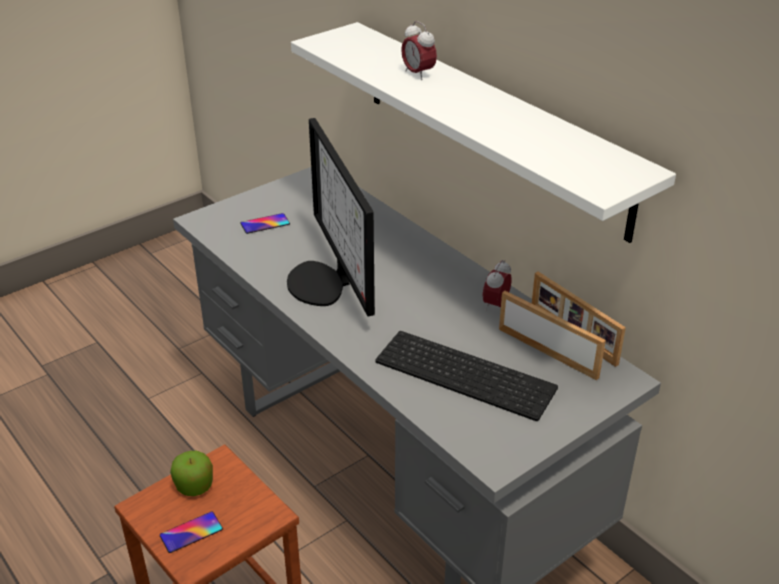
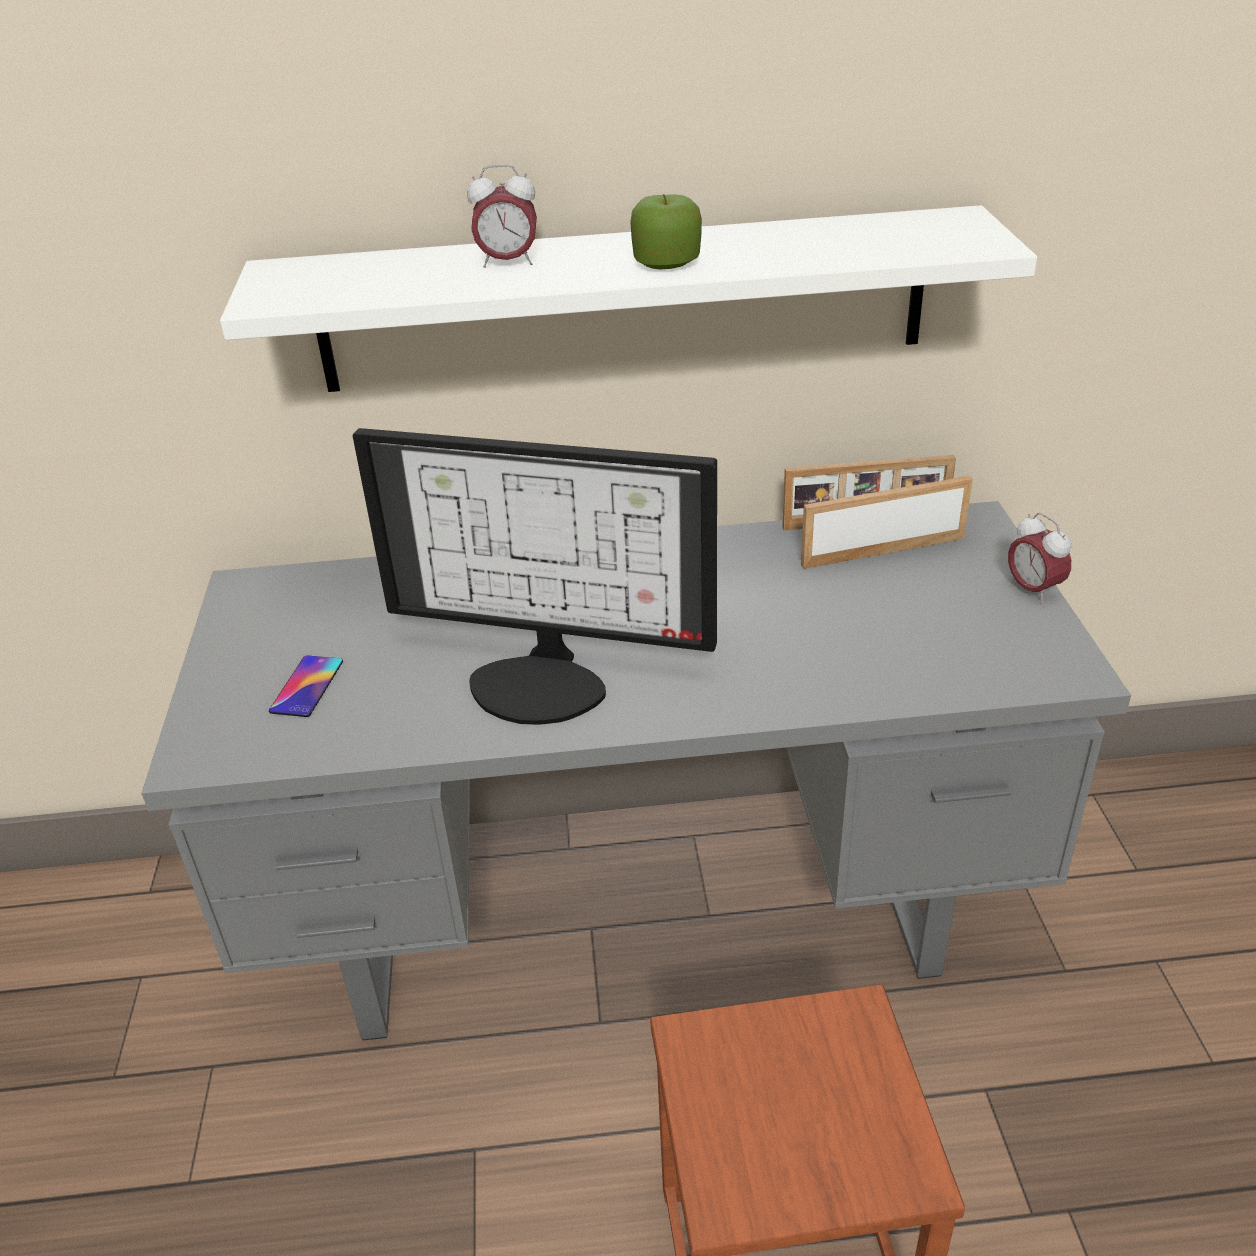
camera: 55 degrees left, 0 degrees up
(191, 532) = (837, 1145): phone -> none
(194, 485) = (726, 1098): apple -> apple (666, 263)
(468, 373) = (877, 627): keyboard -> none
(495, 305) = (750, 552): alarm clock -> alarm clock (1033, 590)

